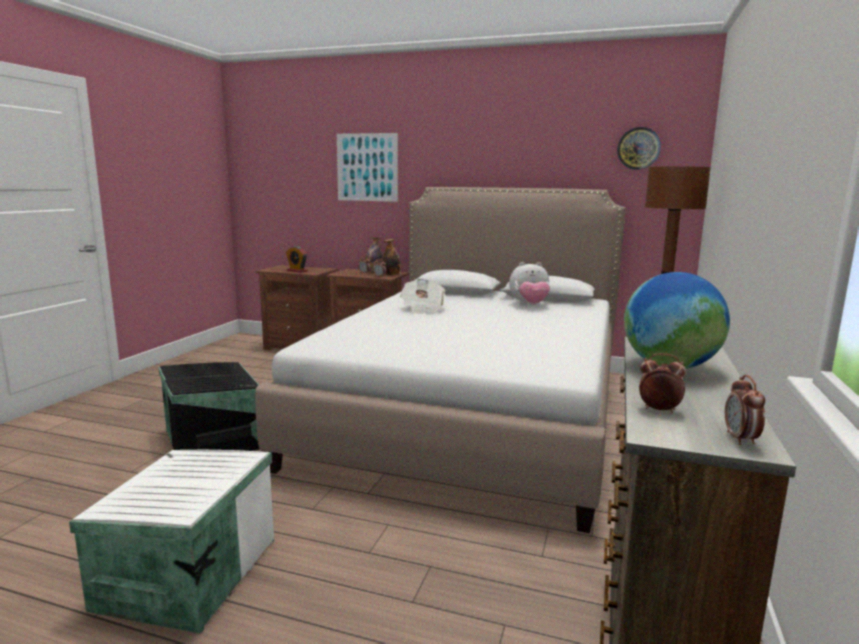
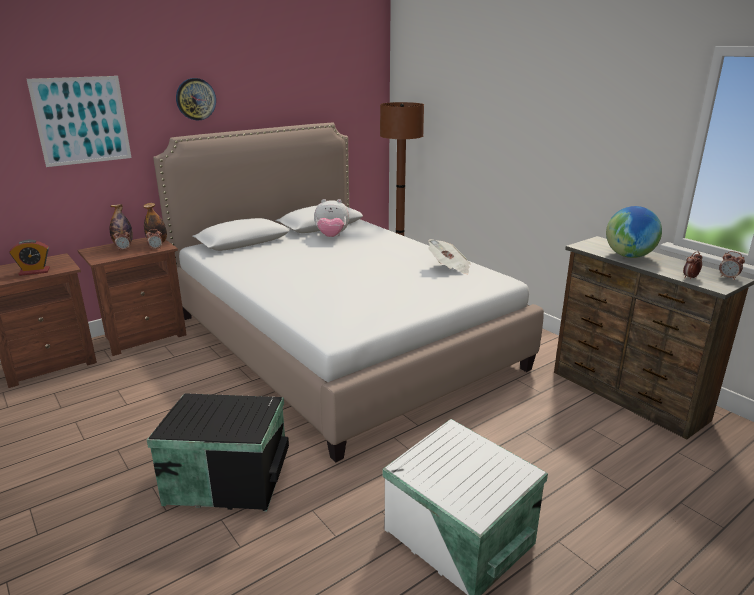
camera: 55 degrees left, 10 degrees up
(422, 309) = (285, 268): newspaper -> newspaper (449, 268)
(529, 305) = (332, 237): plush toy -> plush toy turned 60 degrees clockwise
(638, 148) = (346, 84): wall clock -> wall clock (195, 99)

